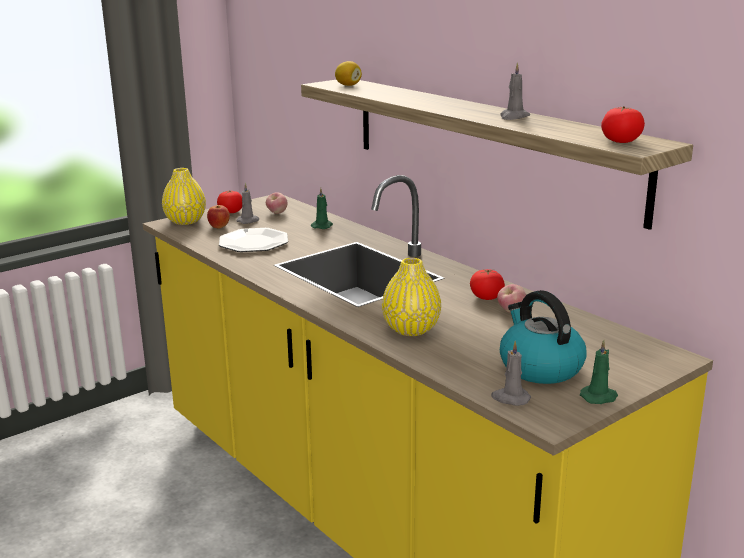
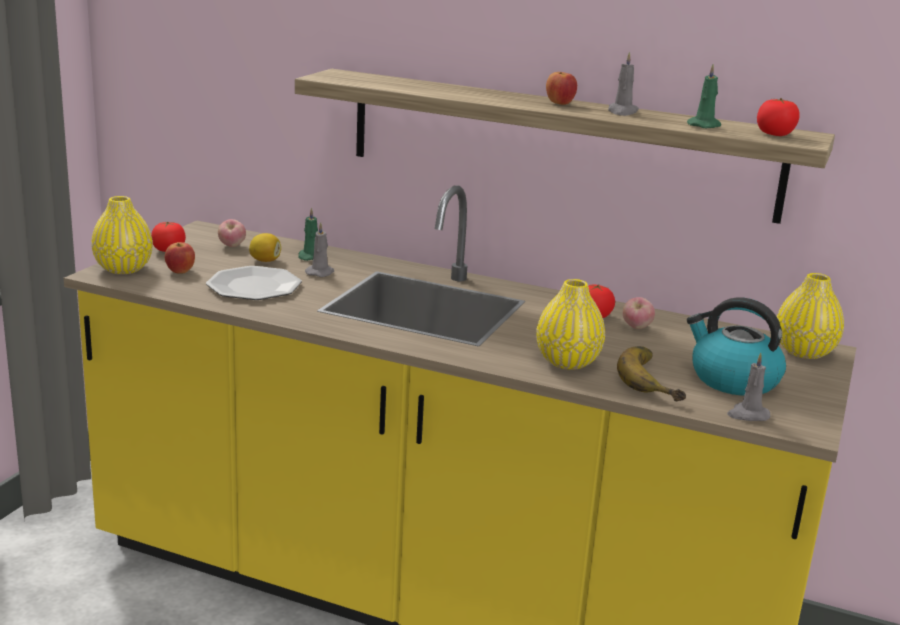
camera: 30 degrees left, 0 degrees up
(248, 221) = (209, 260): grey candle -> grey candle (320, 272)
(348, 85) = (358, 78): lemon -> lemon (265, 260)
(468, 355) = (656, 380): none -> banana
(472, 108) = (560, 103): none -> apple
(599, 397) = (816, 399): green candle -> green candle (704, 126)
(648, 355) = (804, 352): none -> yellow vase

